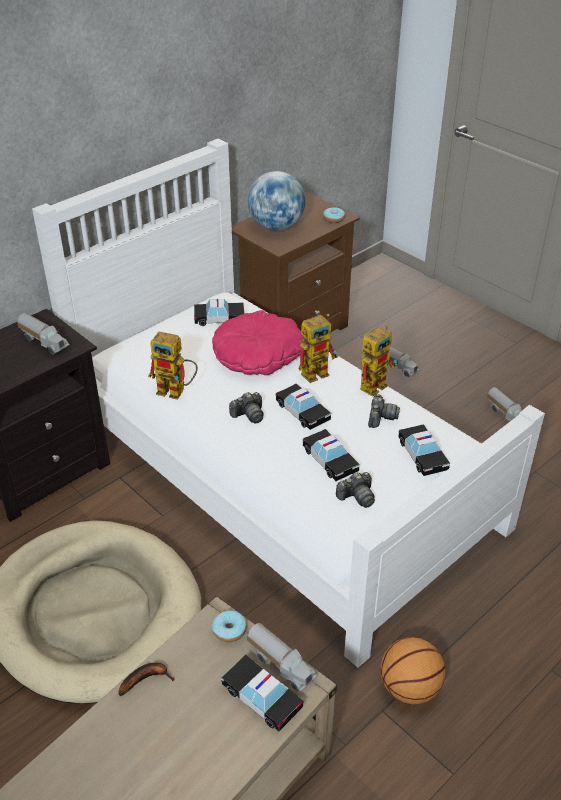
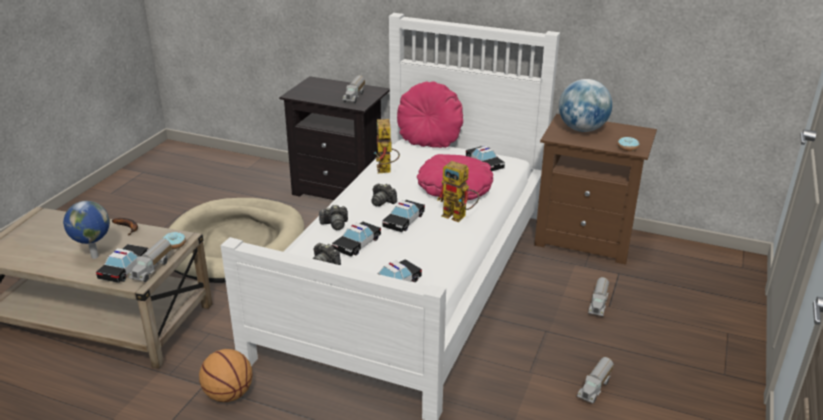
camera: 65 degrees right, 10 degrees down
(131, 339) = (429, 143): none -> pink pillow
(207, 733) = (94, 257): none -> globe
(375, 383) = (468, 244): toy robot -> none
(380, 418) = (425, 255): camera -> camera (335, 224)

